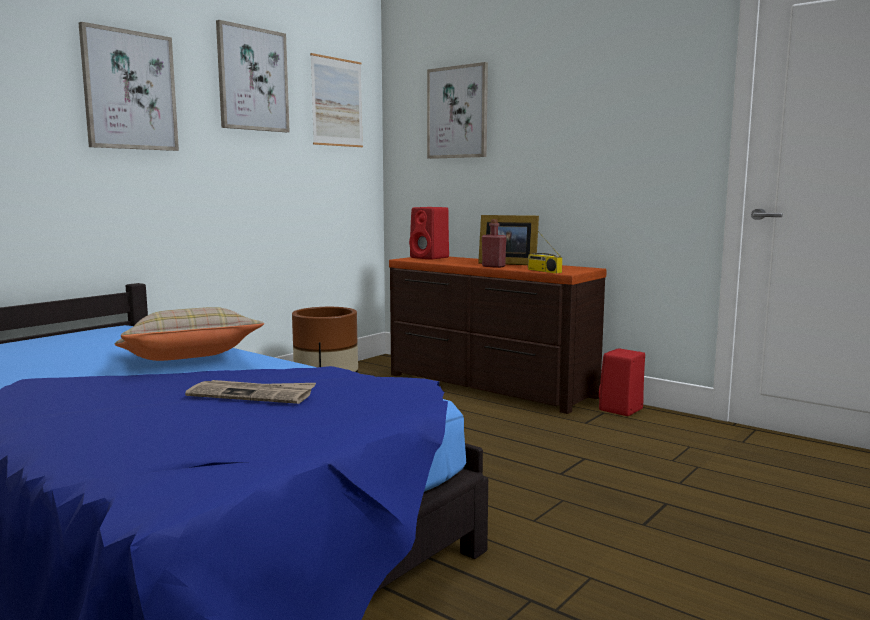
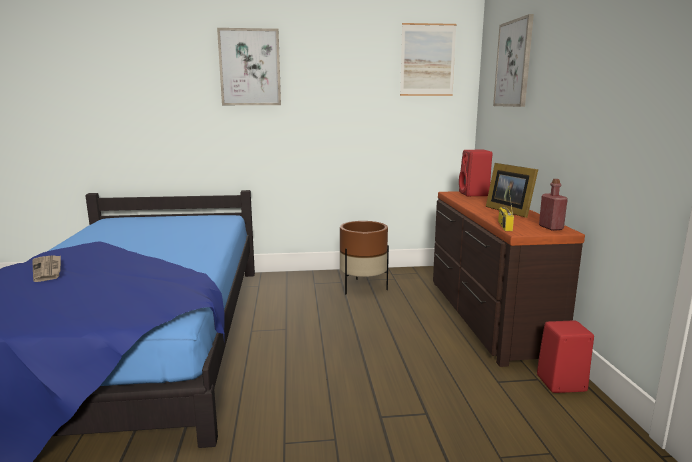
camera: 45 degrees right, 5 degrees up
(188, 361) = (176, 248): beige pillow -> none
(252, 79) = (346, 50): picture -> none
(252, 395) = (109, 282): newspaper -> newspaper (48, 270)
(493, 266) = (484, 212): red bottle -> red bottle (551, 227)

